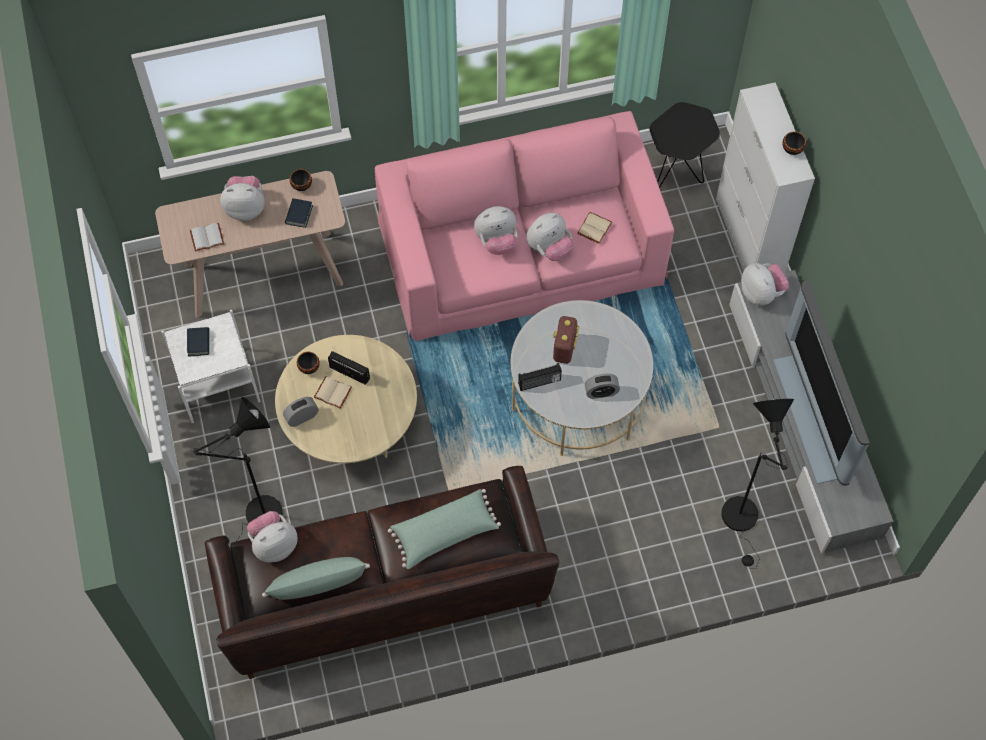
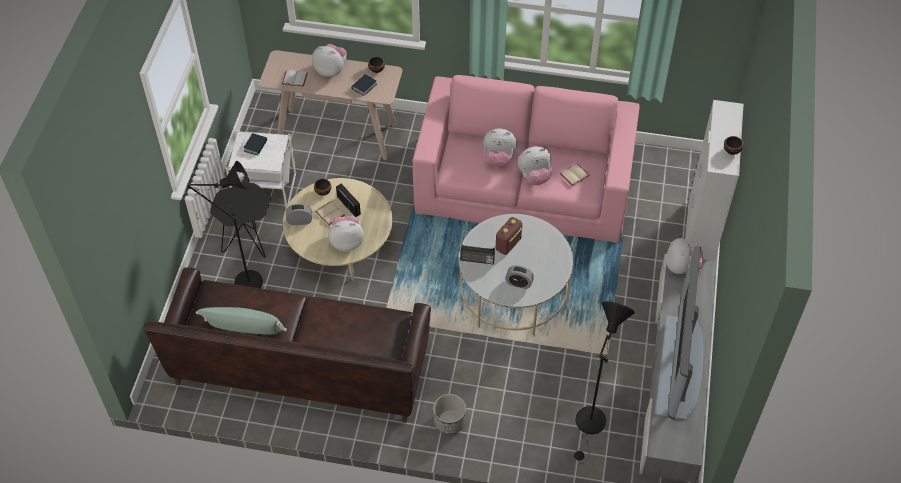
camera: 25 degrees right, 10 degrees down
(274, 544) = (230, 291): plush toy -> plush toy (347, 242)
(445, 533) = (351, 331): green pillow -> none
(588, 583) = (449, 421): none -> planter
(676, 176) = (666, 175): black side table -> black side table (249, 245)

